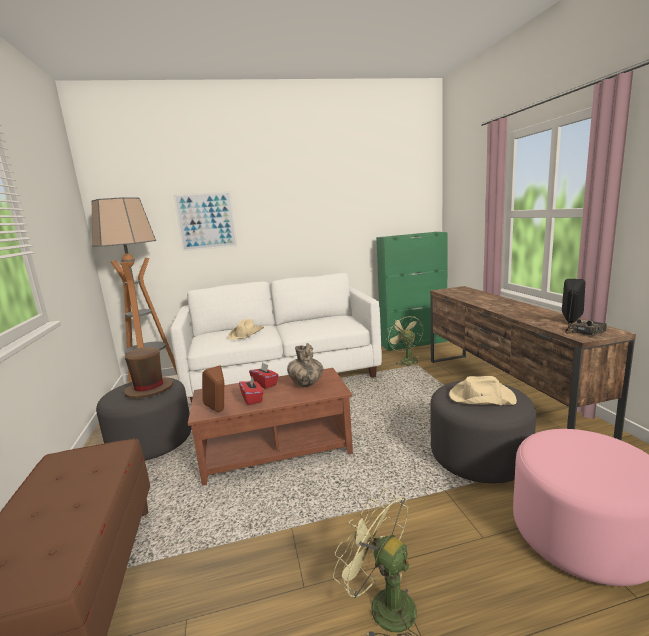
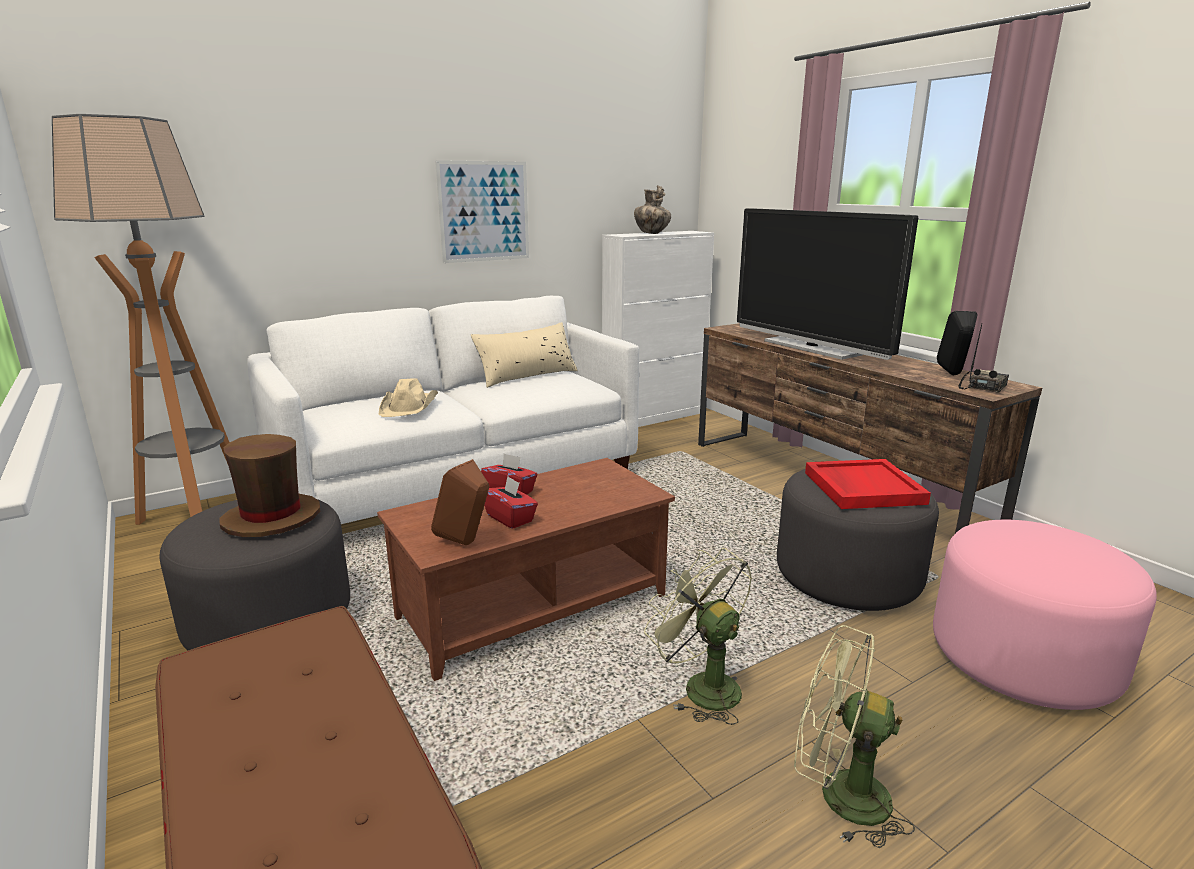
camera: 20 degrees left, 5 degrees up
(206, 221) = (298, 183): picture -> picture (484, 211)
(306, 384) = (585, 487): vase -> vase (651, 233)
(321, 318) = (527, 376): none -> beige pillow
(406, 360) = (658, 444): green fan -> green fan (701, 686)
(414, 343) = (654, 417): green cabinet -> white cabinet
(480, 397) = (862, 487): beige hat -> red tray
(486, 303) = (811, 348): none -> television

